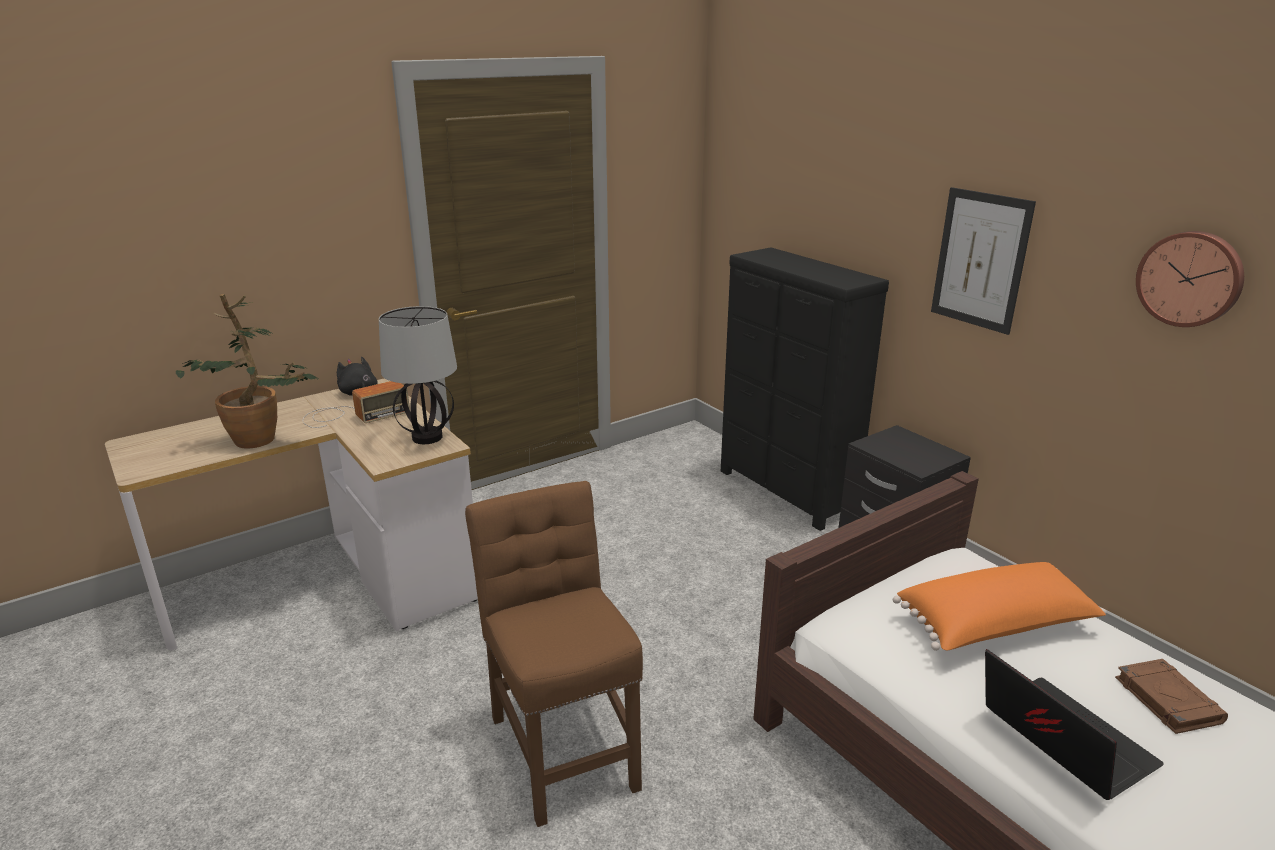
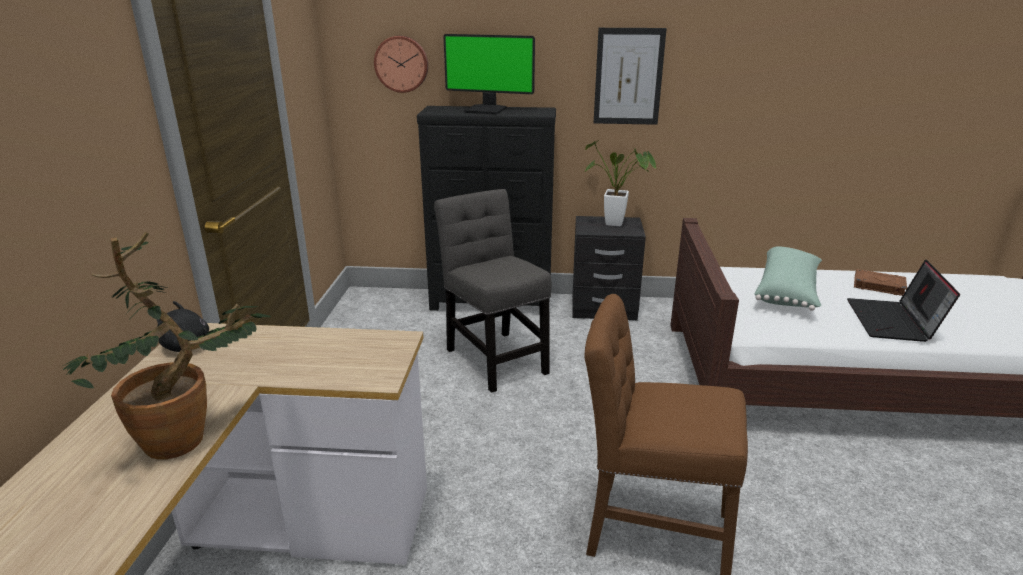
camera: 50 degrees left, 0 degrees up
(352, 415) = (236, 365): radio -> none
(428, 437) = (368, 342): table lamp -> none
(698, 540) = (494, 358): none -> grey chair
(805, 265) = (487, 110): none -> monitor
(924, 453) = (619, 224): none -> potted plant
(995, 627) = (788, 292): orange pillow -> green pillow
(1059, 741) = (893, 322): laptop -> laptop turned 90 degrees counterclockwise
(1190, 278) = (770, 60): wall clock -> wall clock (401, 64)

